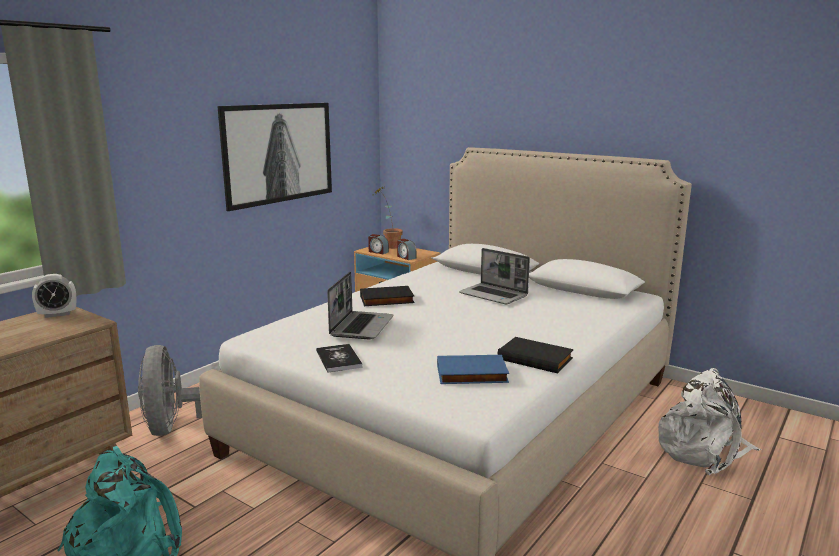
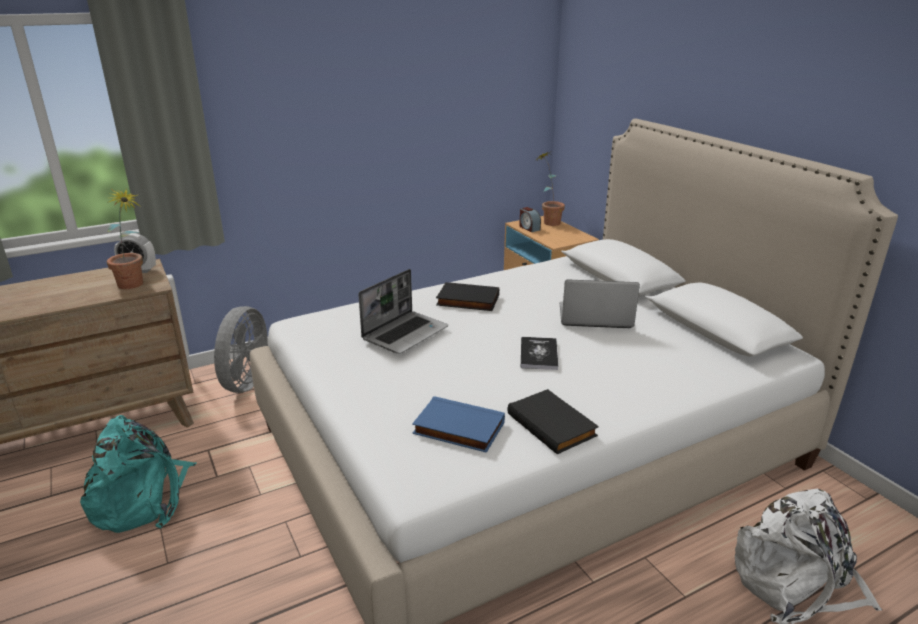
camera: 25 degrees right, 10 degrees up
(70, 325) = (134, 286): none -> potted plant
(279, 153) = (413, 111): picture -> none
(338, 359) = (346, 372): book -> book (538, 354)
(406, 257) = (552, 240): alarm clock -> none
(494, 295) = (594, 317): laptop -> laptop turned 120 degrees clockwise

